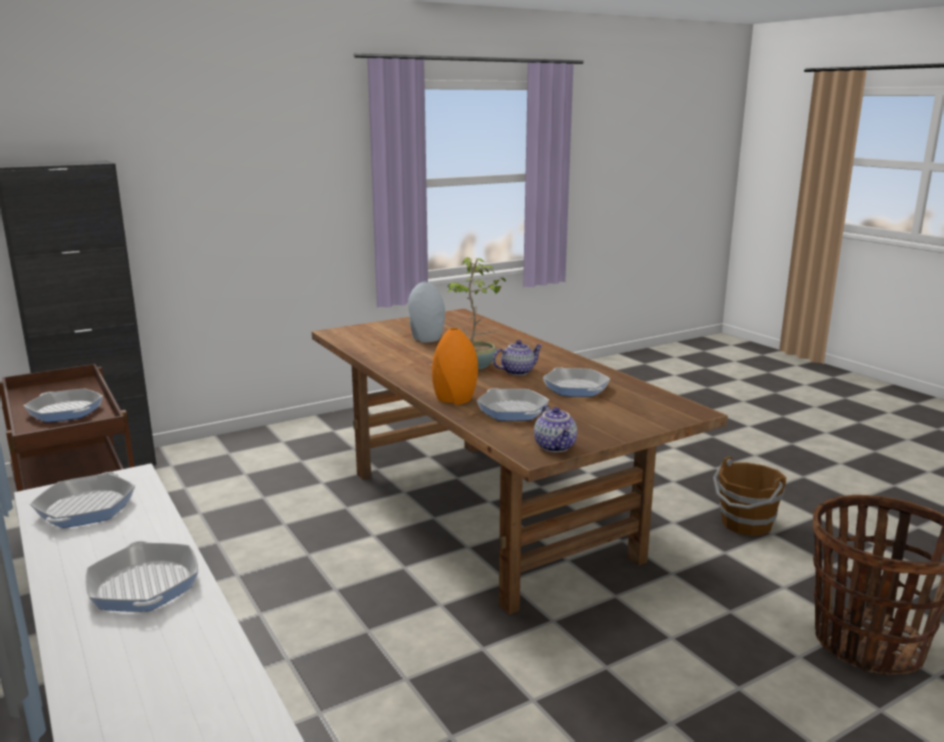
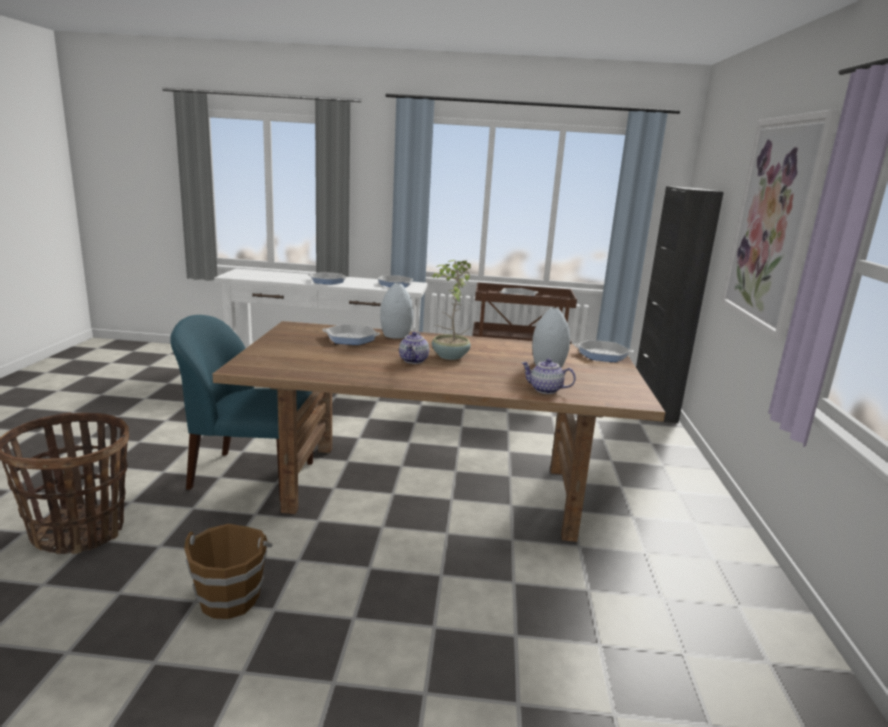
camera: 125 degrees right, 0 degrees up
(262, 176) = (775, 223): none -> picture
(455, 399) = (395, 335): orange vase -> grey vase
(556, 447) = (288, 330): teapot -> teapot (545, 390)
(576, 387) = (349, 361): frying pan -> frying pan (602, 355)
(635, 620) = (249, 475): none -> blue chair

